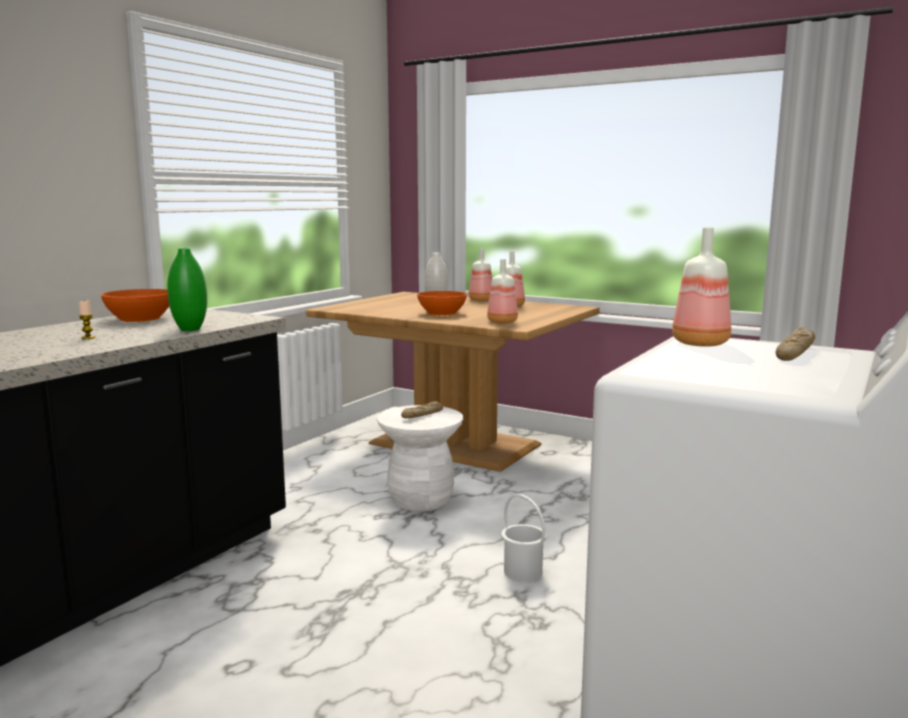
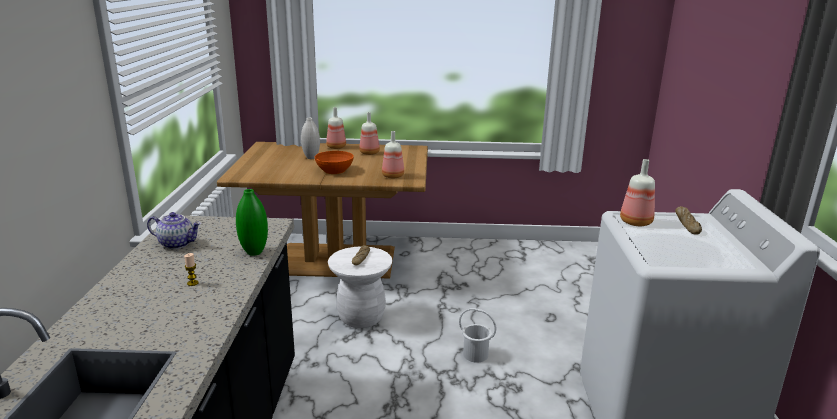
camera: 30 degrees left, 10 degrees up
(140, 318) = (177, 243): orange bowl -> teapot

